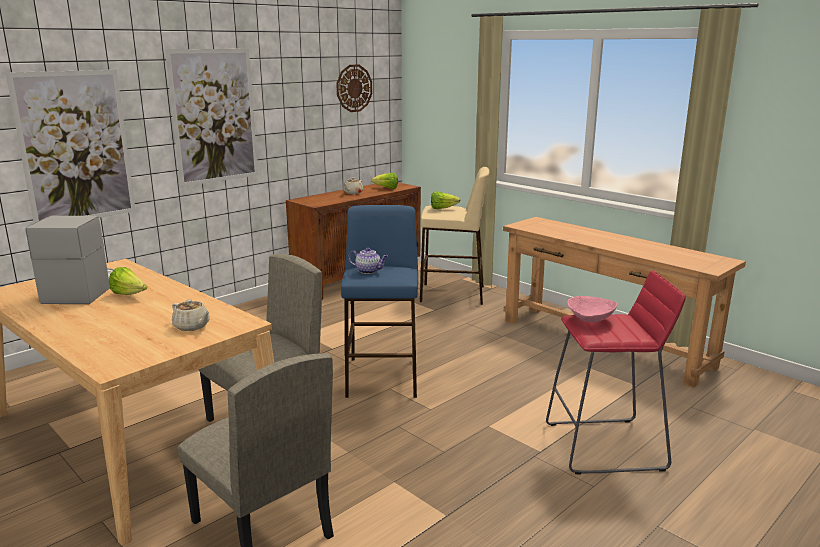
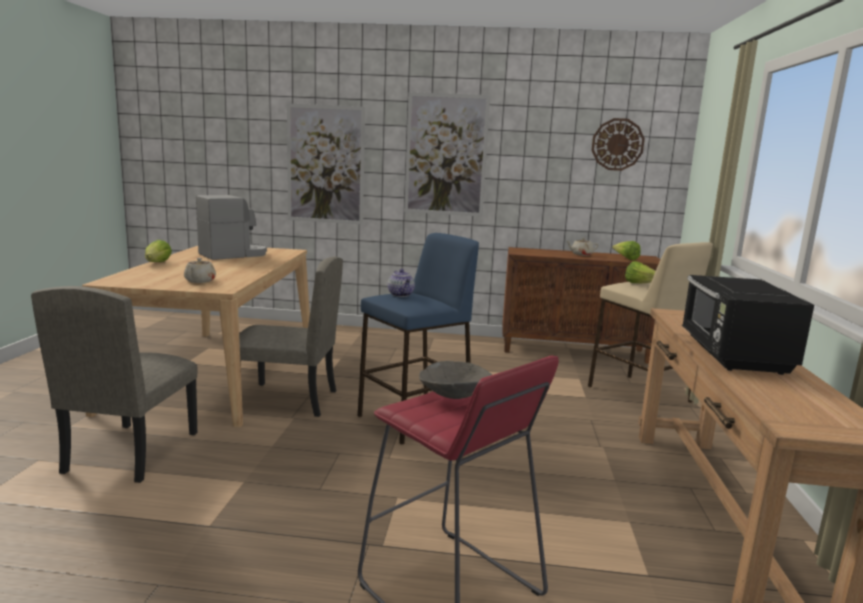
camera: 50 degrees right, 5 degrees down
(129, 295) = (239, 262): lettuce -> lettuce (157, 263)
(591, 320) = (454, 396): pink bowl -> grey bowl
(609, 242) = (733, 355): none -> black microwave

